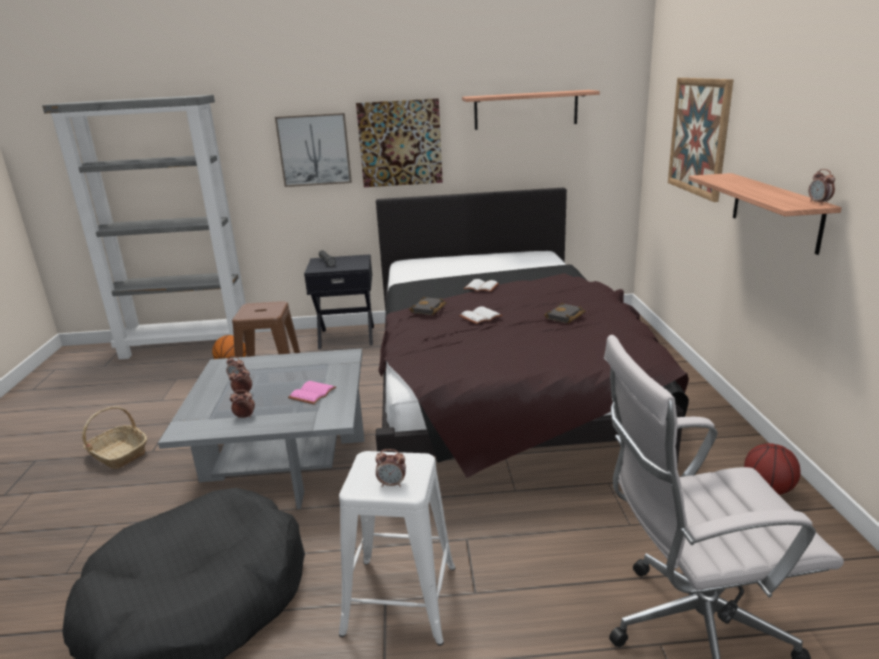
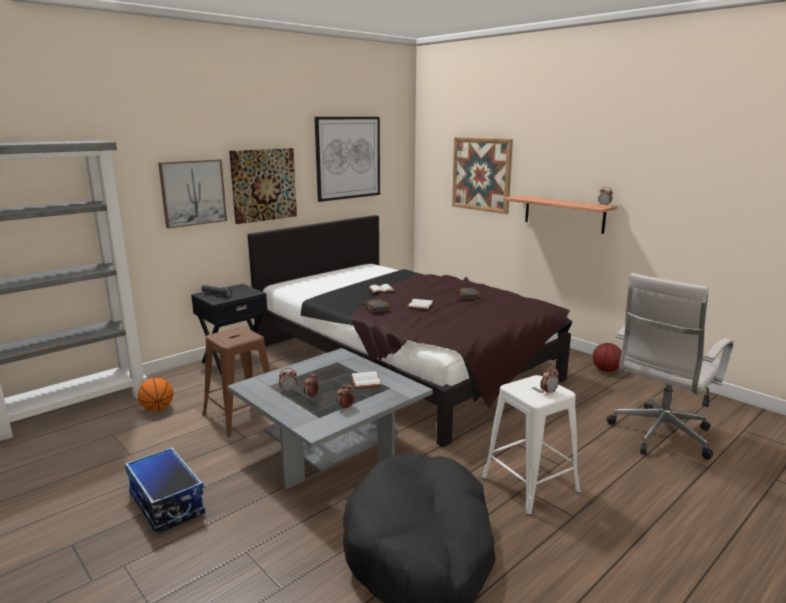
camera: 40 degrees left, 5 degrees down
(118, 454) = (165, 504): basket -> storage box
(312, 393) = (364, 381): pink book -> white book
(526, 110) = (348, 158): shelf -> picture

